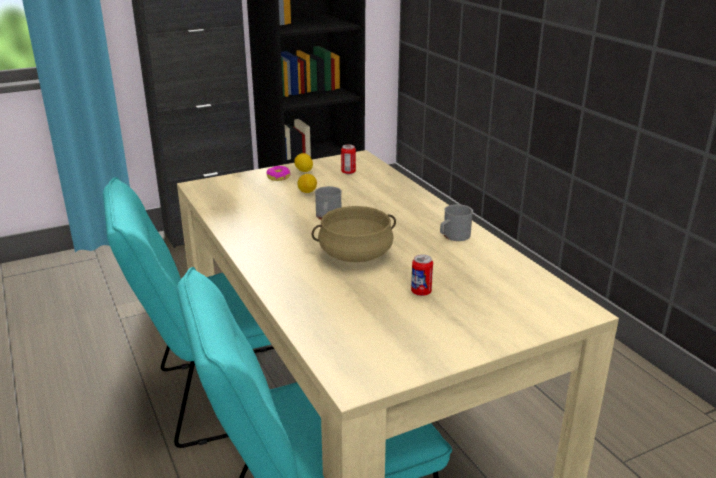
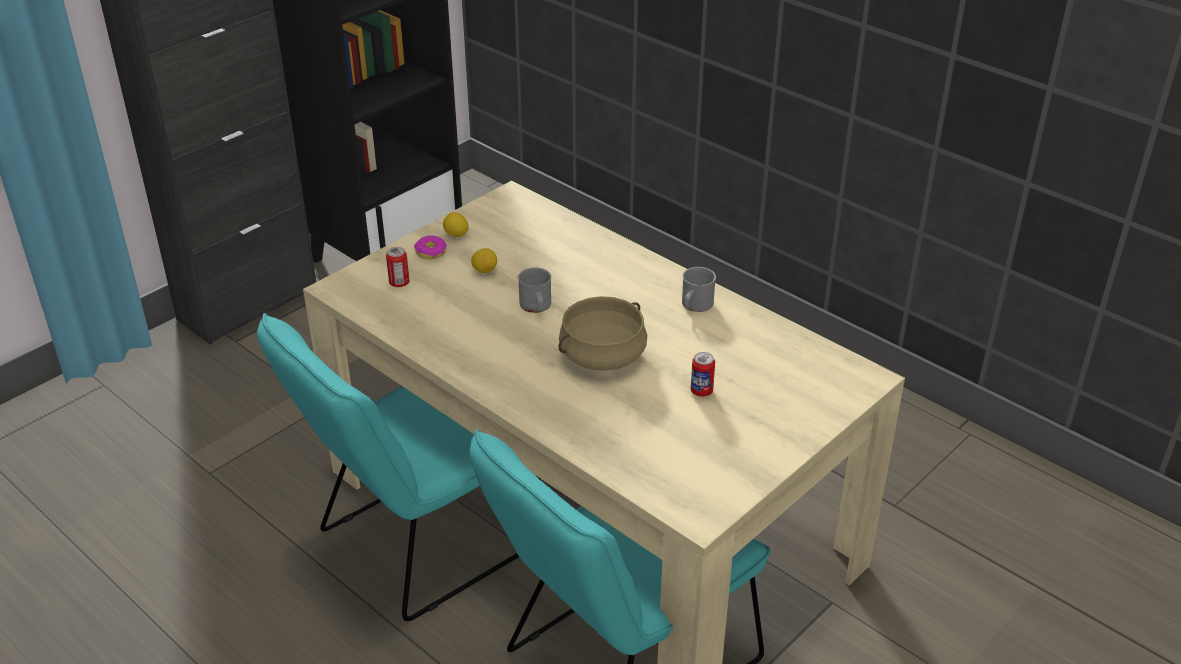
camera: 20 degrees left, 10 degrees up
(348, 172) = (514, 226): can -> can (399, 283)

